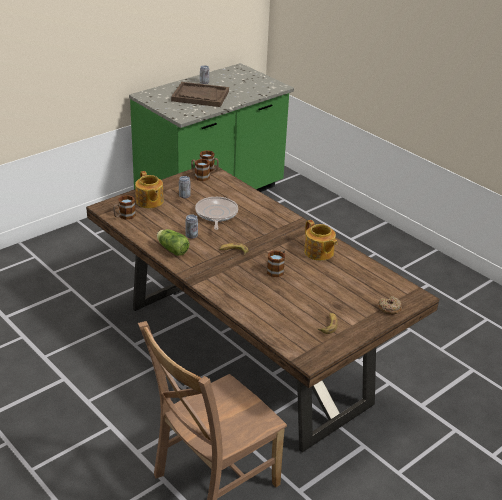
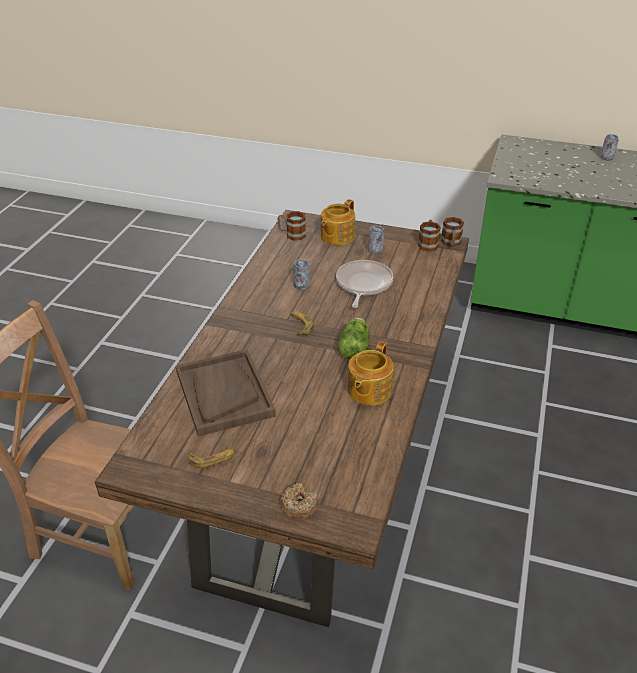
camera: 60 degrees right, 5 degrees up
(171, 249) = (262, 285): lettuce -> lettuce (354, 347)
(200, 96) = (569, 168): brown tray -> brown tray (224, 393)
(216, 214) = (363, 284): frying pan -> frying pan turned 45 degrees counterclockwise
(277, 270) = (294, 371): mug -> none

